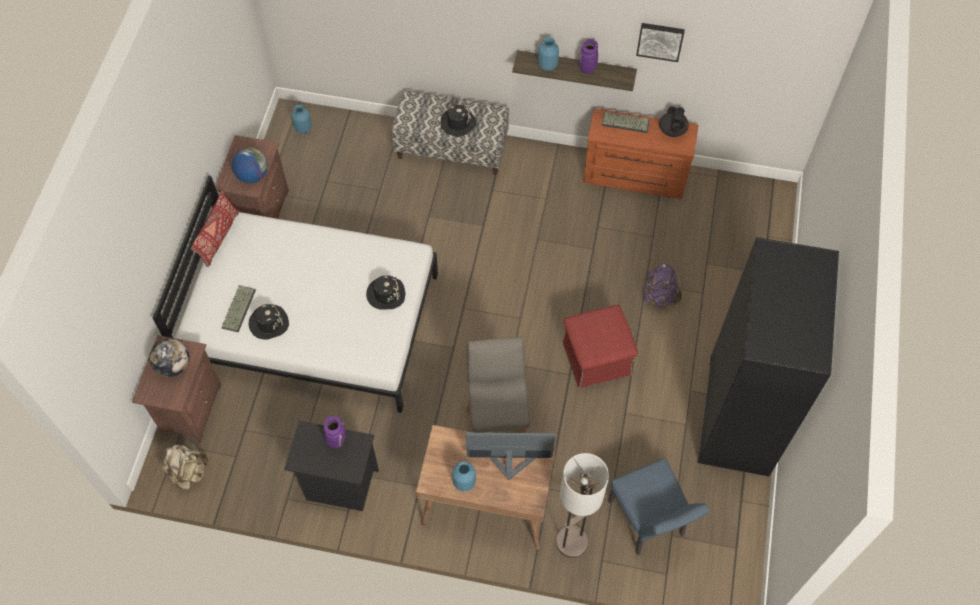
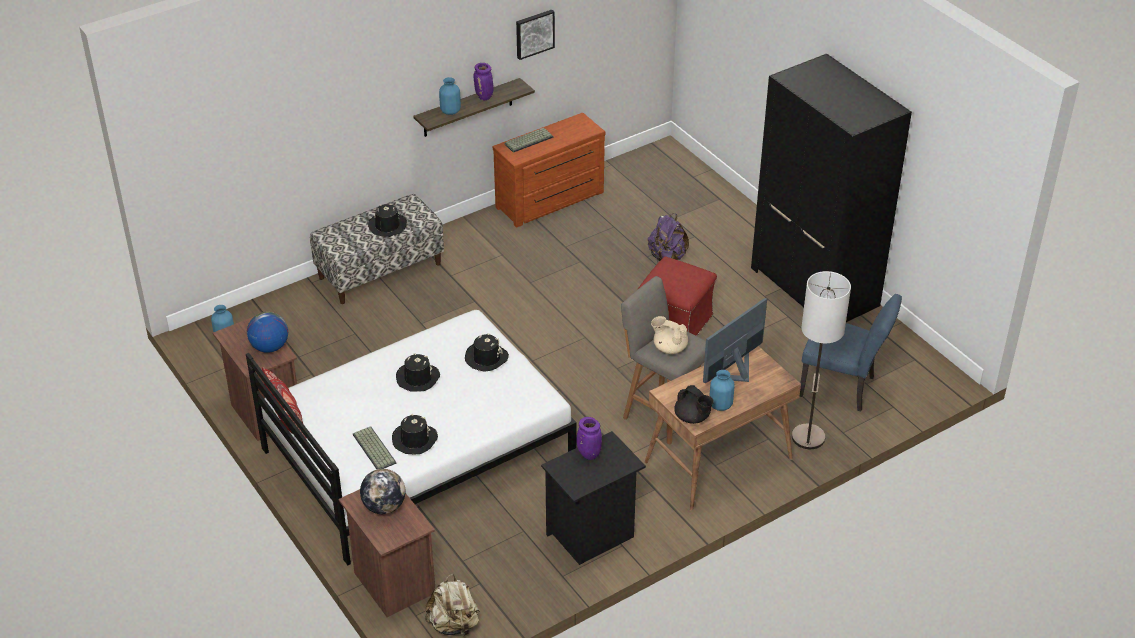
camera: 45 degrees left, 20 degrees down
(326, 273) = (417, 378): none -> black hat
(492, 399) = (669, 348): none -> beige teapot
(672, 131) = (569, 126): black teapot -> black teapot (692, 417)

